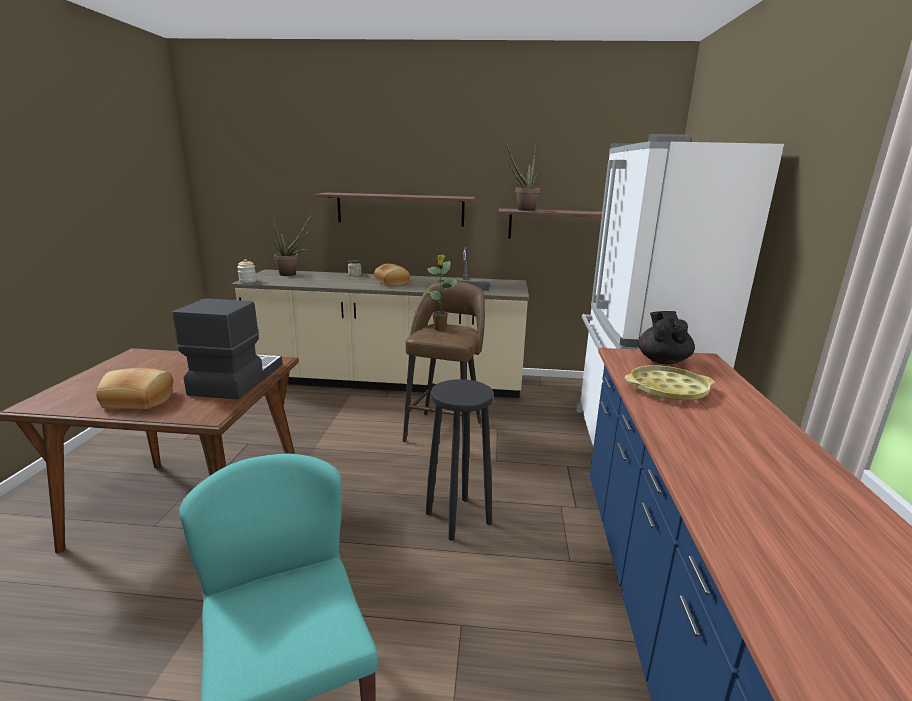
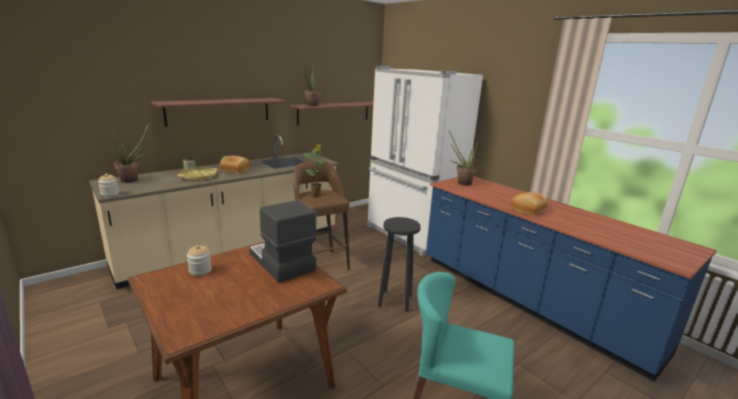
camera: 45 degrees left, 0 degrees up
(138, 401) = (256, 299): bread -> bread (528, 210)
(172, 361) = (200, 271): none -> jar
(662, 360) = (461, 182): black teapot -> potted plant
(667, 389) = (487, 194): yellow tray -> yellow tray (198, 177)

